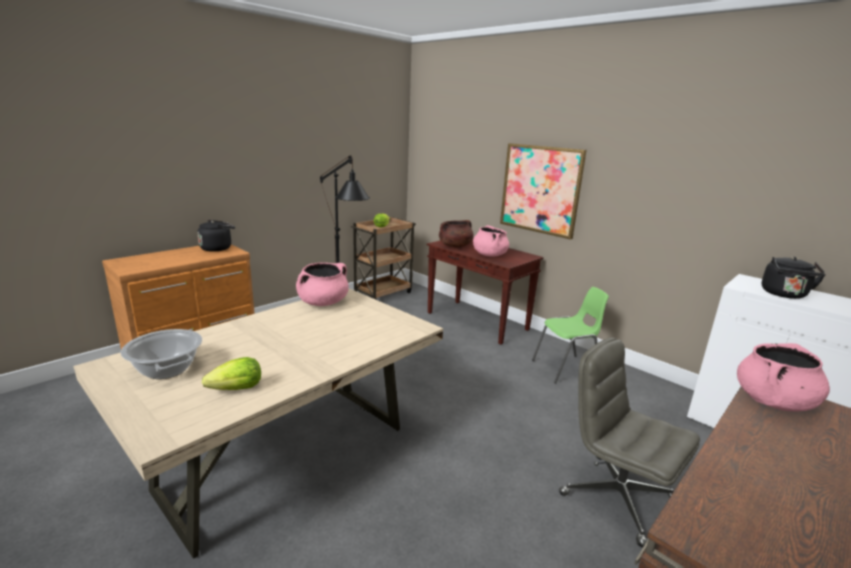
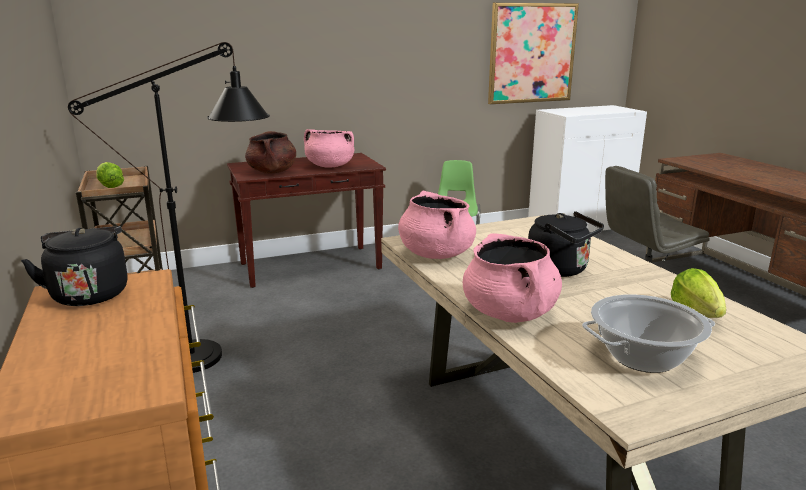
camera: 65 degrees left, 0 degrees up
(540, 189) = (339, 71): picture -> picture (532, 53)
(773, 402) = (698, 163): pink cooking pot -> pink cooking pot (510, 313)
(784, 295) = (587, 112): black kettle -> black kettle (561, 270)

